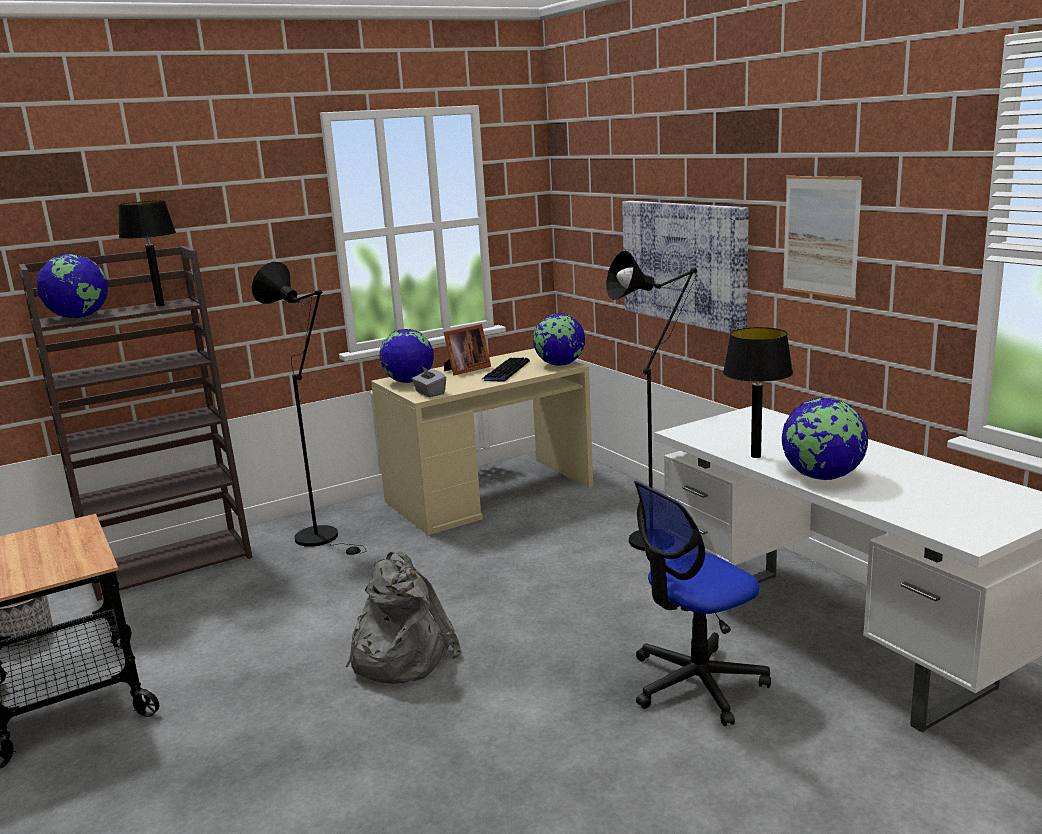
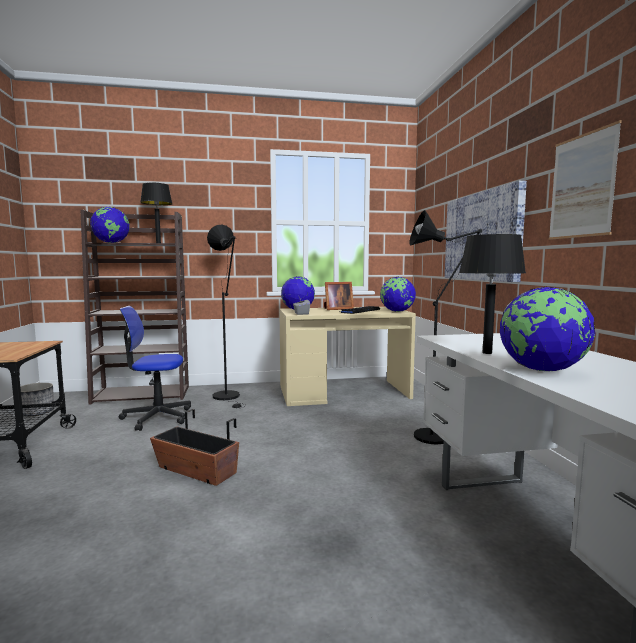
camera: 20 degrees right, 10 degrees down
(399, 656) = (196, 470): grey backpack -> planter
(696, 684) = (396, 555): office chair -> office chair (157, 417)

